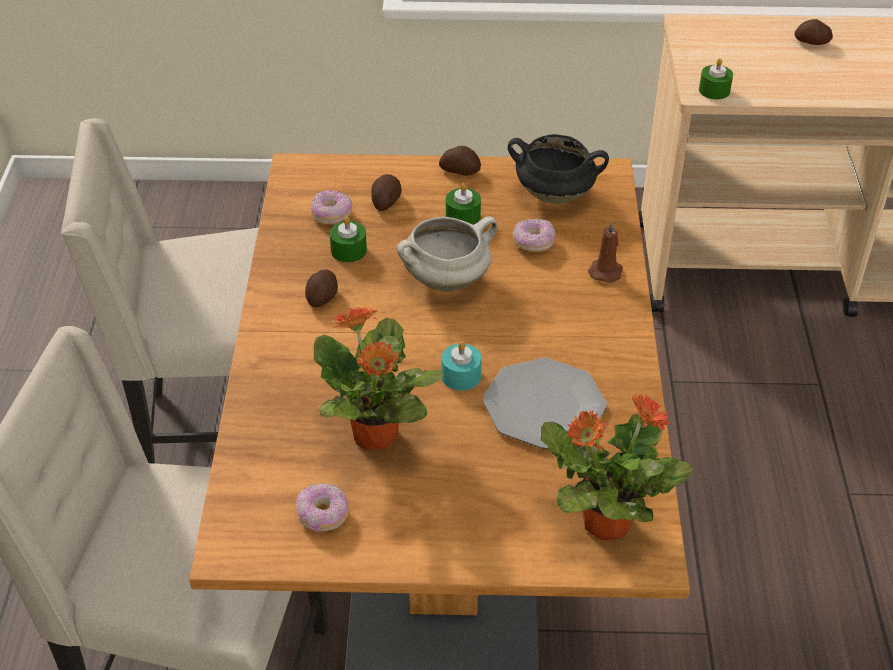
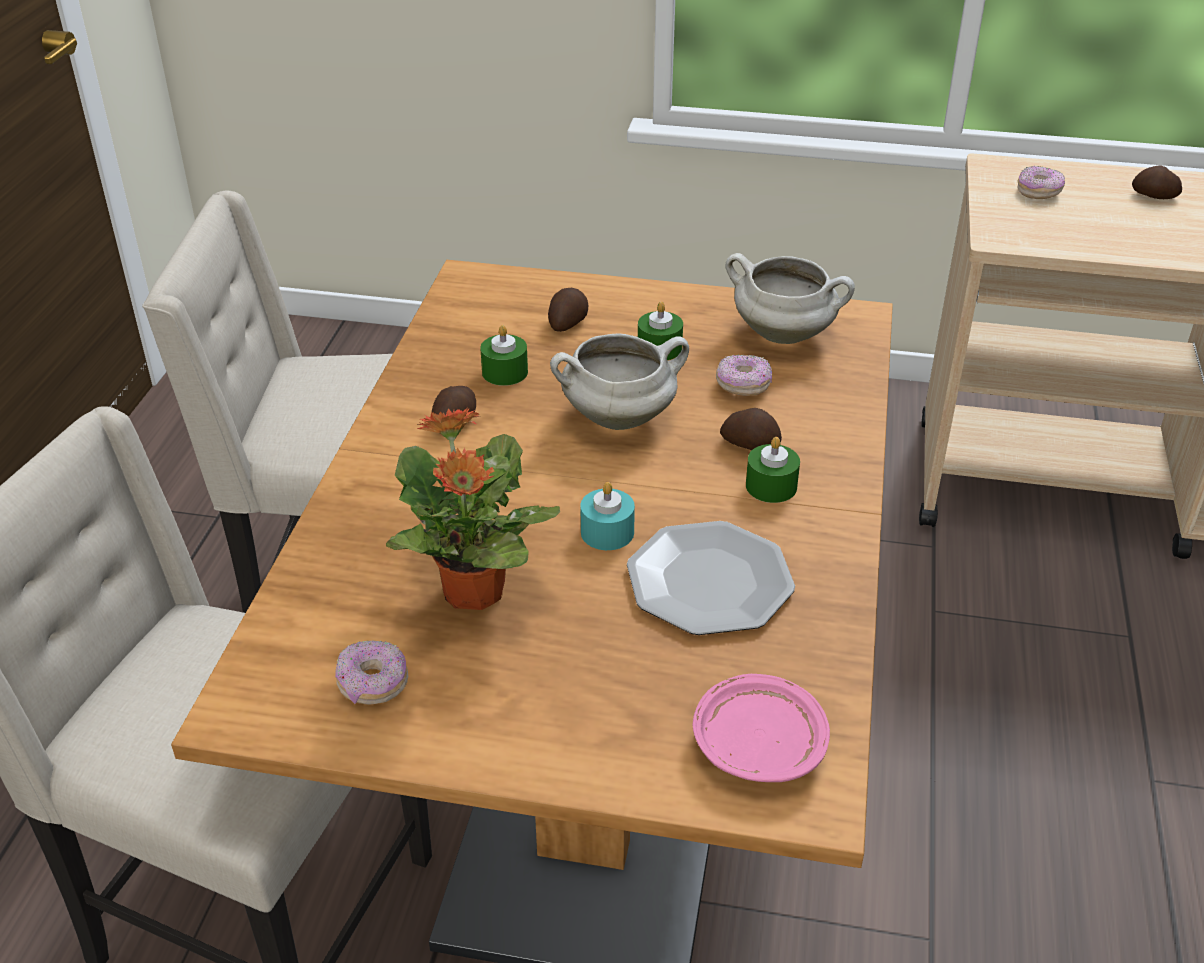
camera: 10 degrees right, 5 degrees down
(331, 215) = (496, 331): donut -> donut (1038, 192)
(460, 170) = (669, 297): potato -> potato (750, 444)
(555, 194) = (785, 334): black cooking pot -> white cooking pot
(604, 522) = (757, 743): potted plant -> pink plate
(606, 271) = (831, 427): brown candle -> none
(714, 90) = (1016, 238): green candle -> green candle (771, 486)

